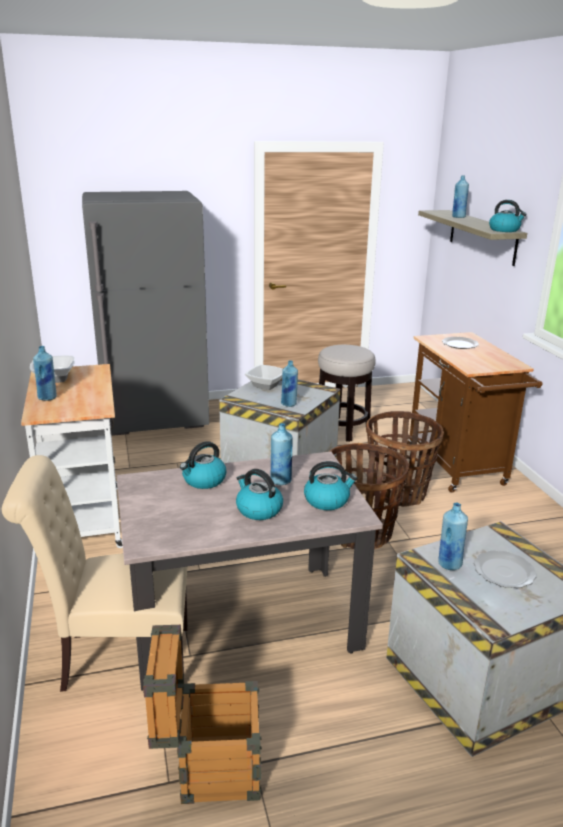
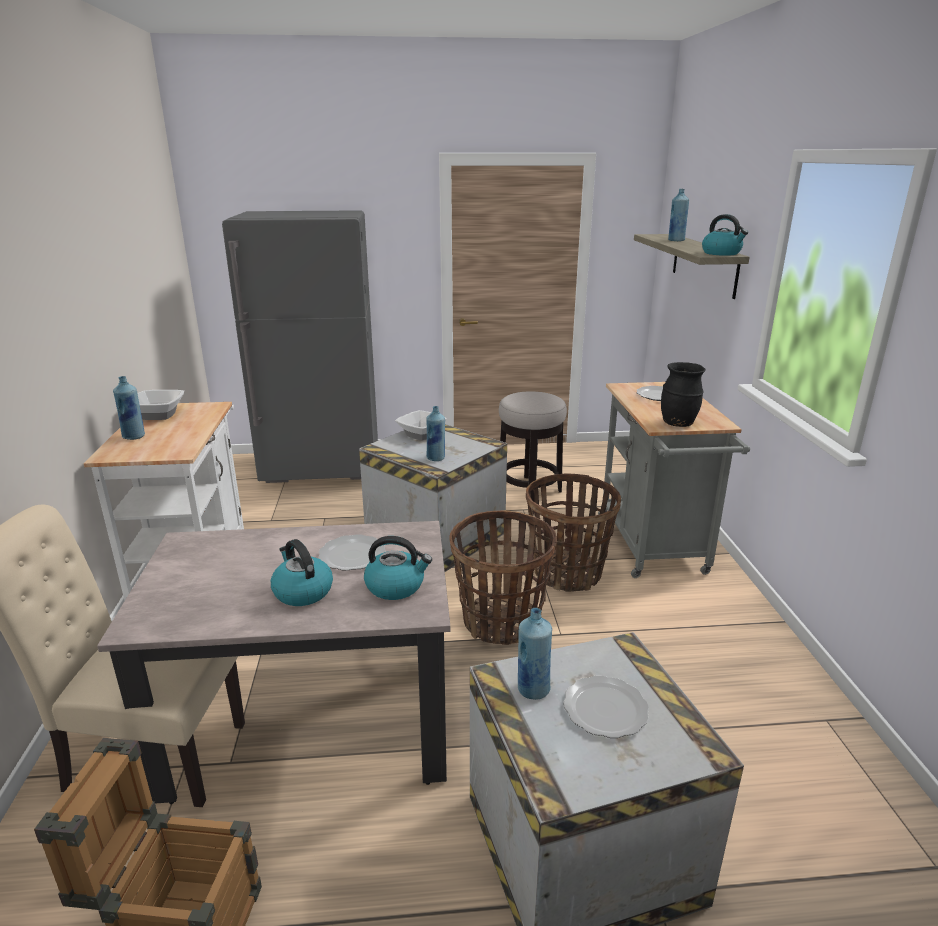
camera: 10 degrees right, 0 degrees up
(204, 480) = (261, 547): kettle -> none
(281, 481) = (353, 555): blue bottle -> plate
(459, 468) = (654, 548): brown cart -> grey cart
(485, 366) = (678, 423): none -> black vase

